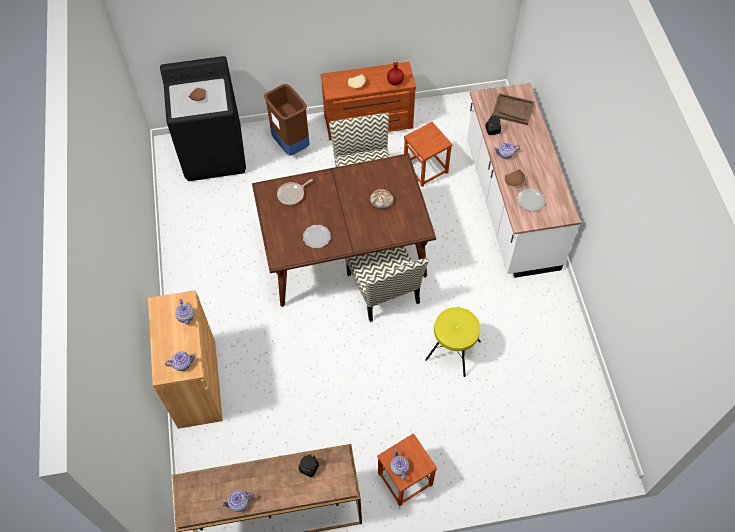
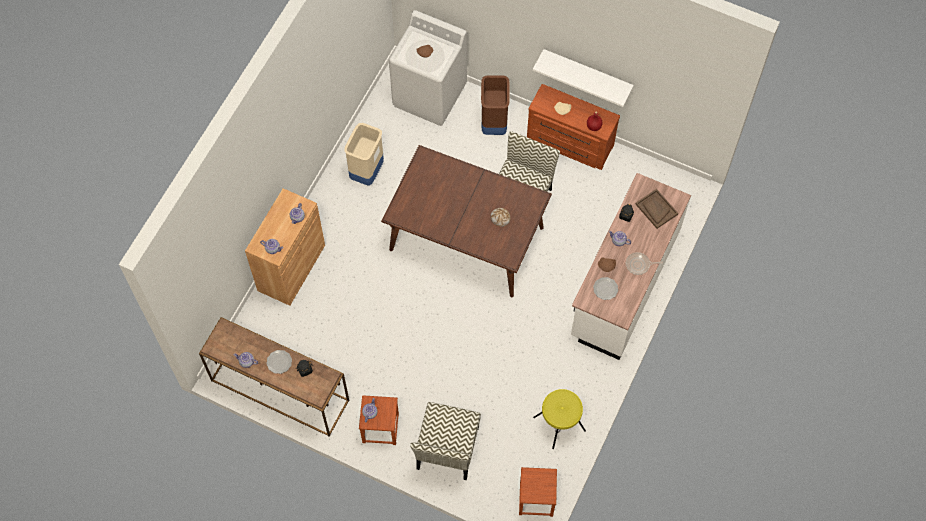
camera: 35 degrees right, 5 degrees up
(205, 251) = (366, 172): none -> beige trash can
(214, 153) = (430, 95): black washing machine -> white washing machine
(292, 194) = (440, 172): frying pan -> frying pan (639, 265)
(317, 237) = (432, 216): plate -> plate (279, 362)
(365, 30) = (587, 73): none -> white shelf
(384, 289) = (473, 286): chair -> chair (447, 449)
(426, 168) = (583, 211): brown stool -> brown stool (536, 499)
(453, 351) = (485, 364): yellow stool -> yellow stool (559, 424)

